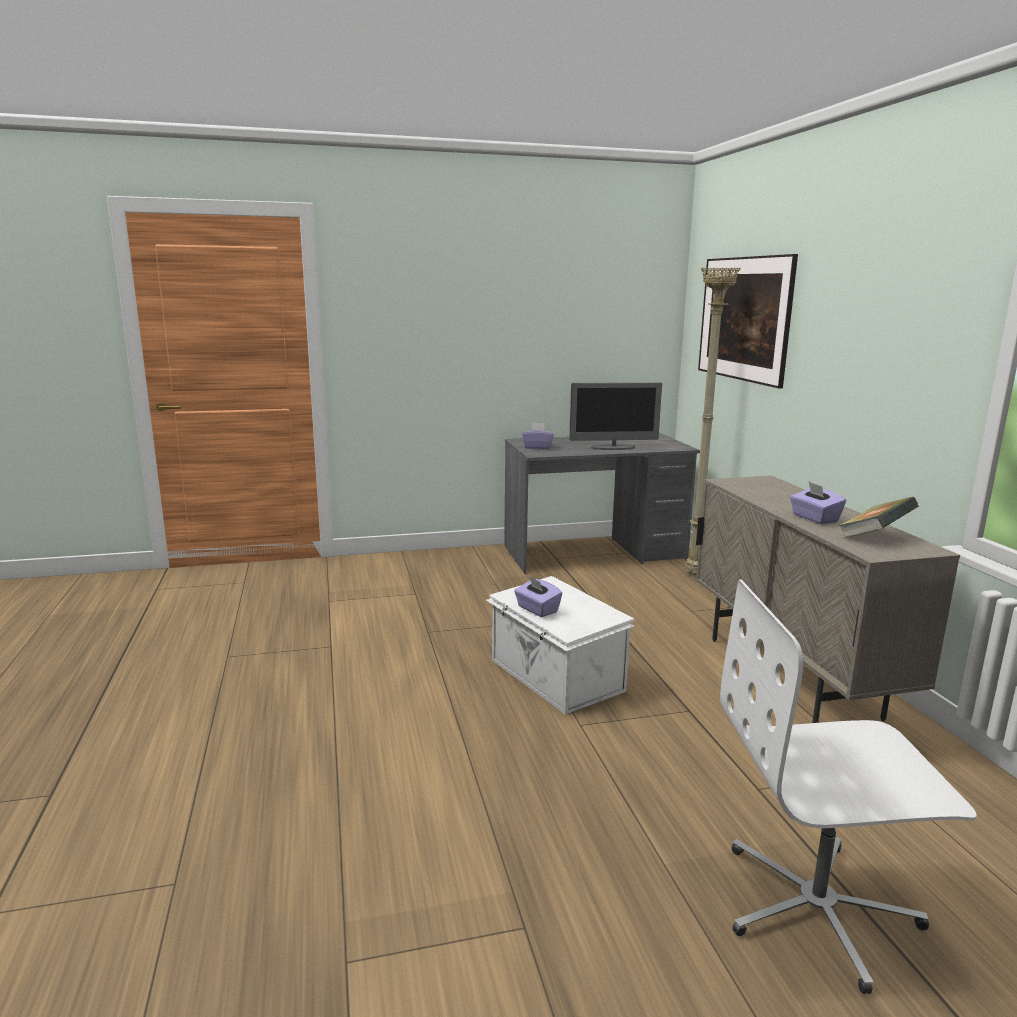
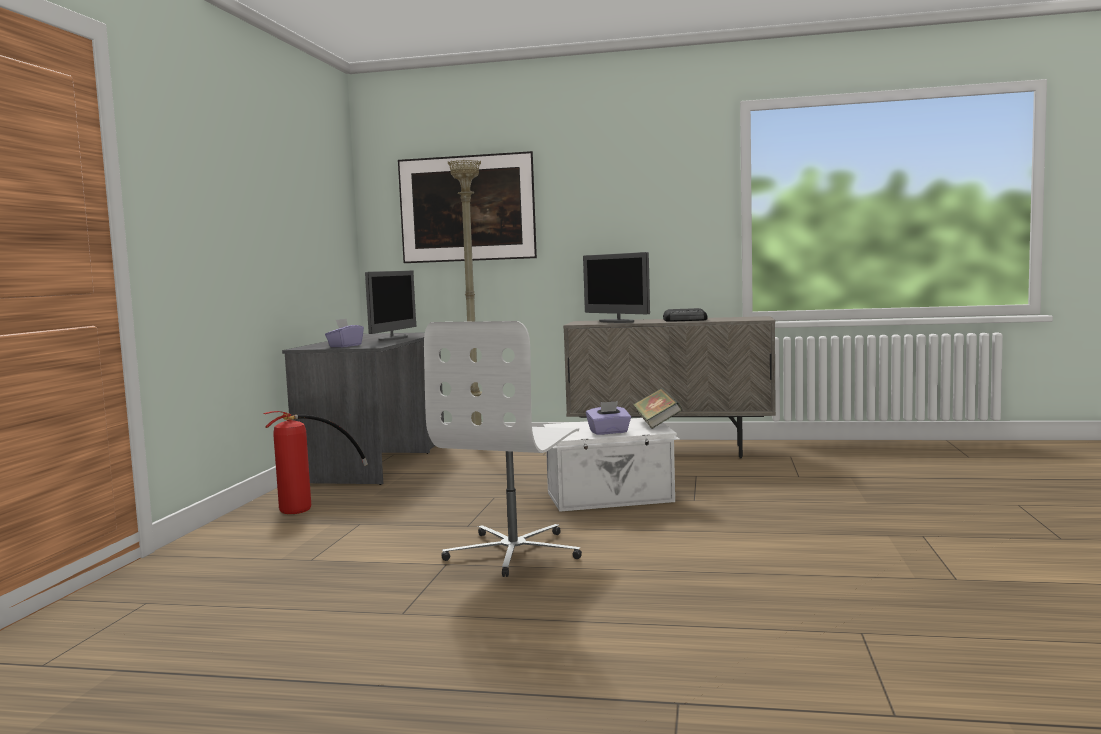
camera: 65 degrees left, 10 degrees down
(450, 567) = (311, 506): none -> fire extinguisher
(765, 492) = (616, 321): none -> monitor
(814, 518) = (686, 320): purple tissue box -> radio
(818, 908) = (909, 483): white office chair -> white office chair (515, 552)
(874, 537) = (732, 318): book -> book (657, 424)

